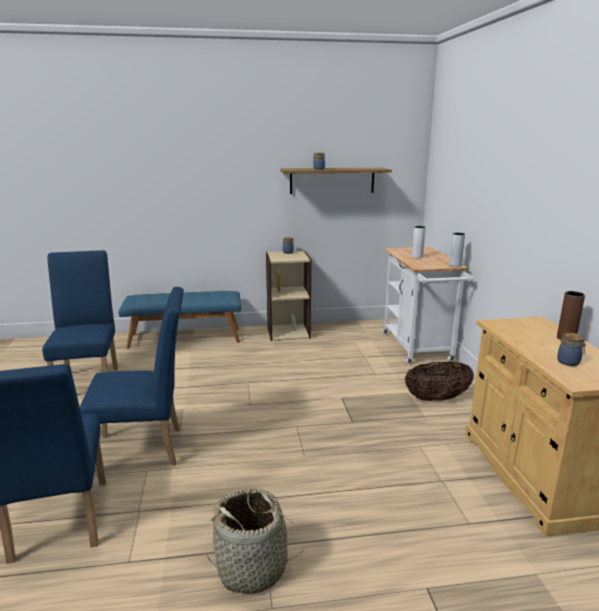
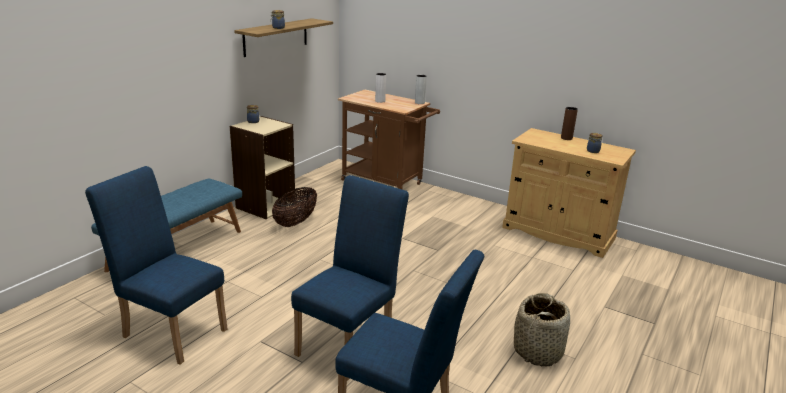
camera: 50 degrees left, 5 degrees up
(418, 349) = (386, 183): white cart -> brown cart
(437, 398) = (453, 212): basket -> basket (295, 222)

